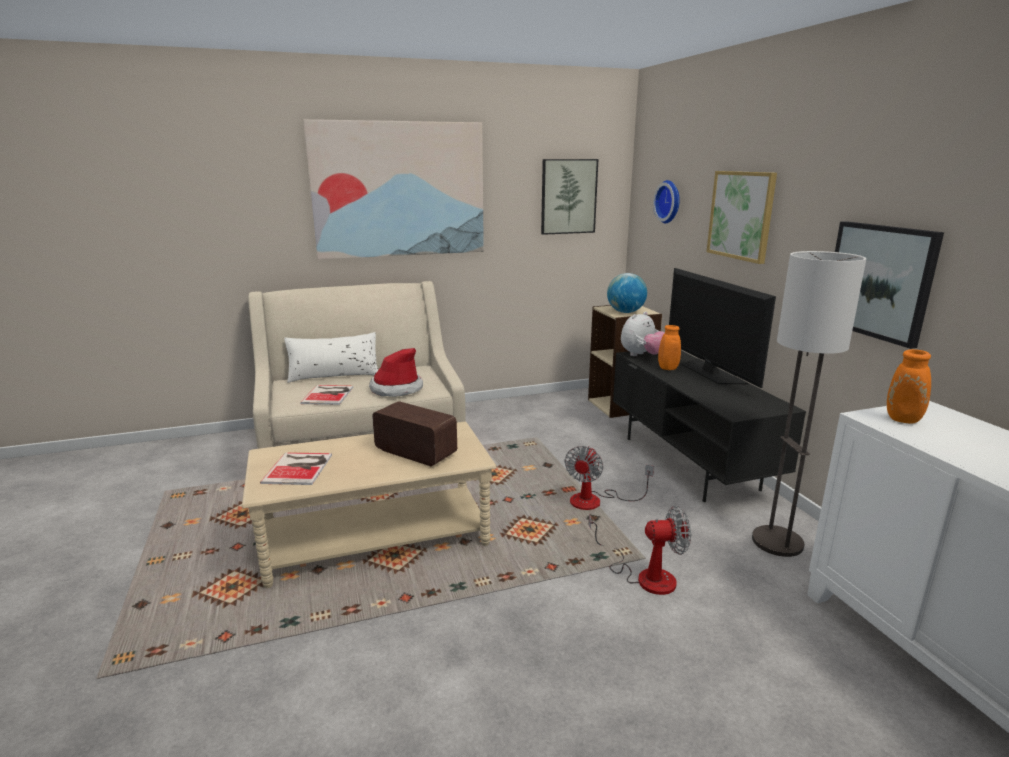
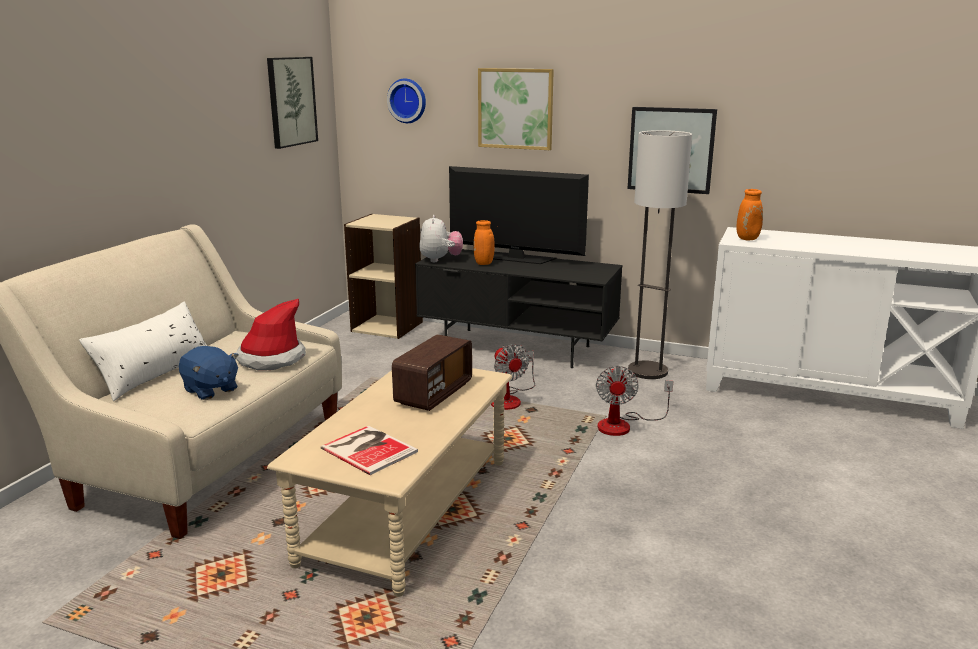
camera: 50 degrees left, 0 degrees up
(329, 394) = (210, 390): book -> blue plush toy
(399, 190) = (139, 105): picture -> none
(415, 453) = (433, 393): radio -> radio turned 135 degrees clockwise
(625, 312) = (388, 222): globe -> none
(644, 575) = (623, 425): fan -> fan turned 150 degrees clockwise

